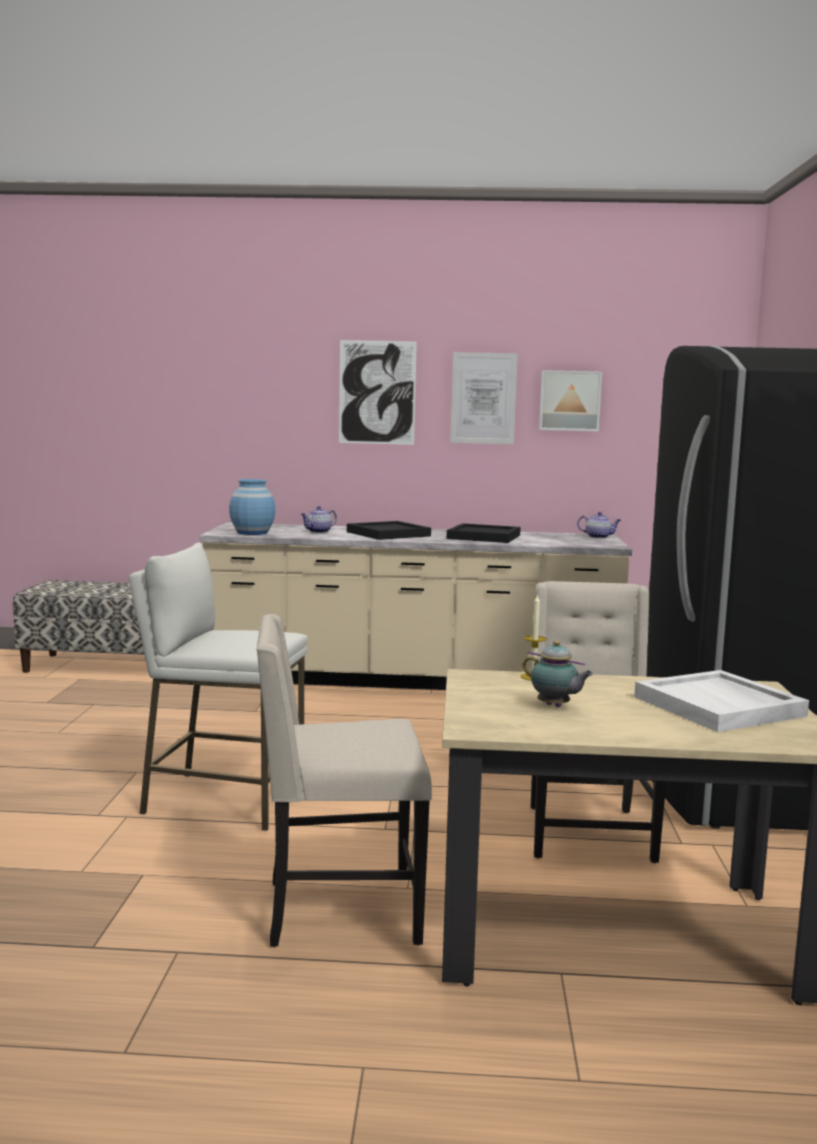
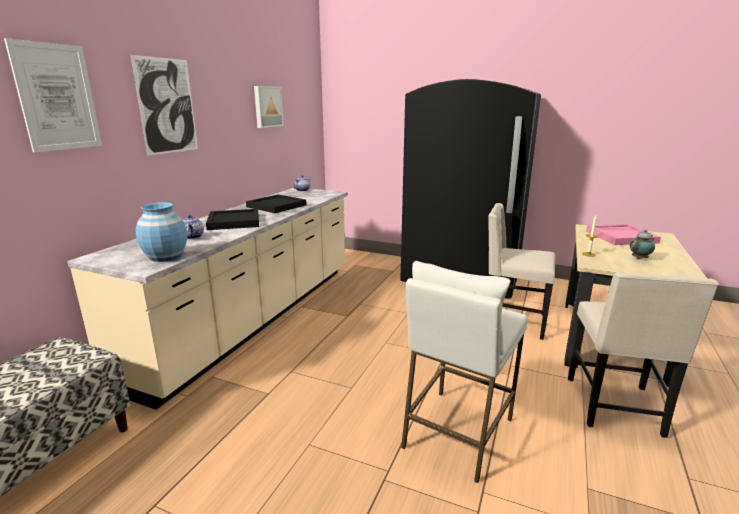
camera: 70 degrees left, 10 degrees up
(483, 398) = (230, 107): picture -> picture (57, 97)
(720, 706) = (621, 236): white tray -> pink tray

